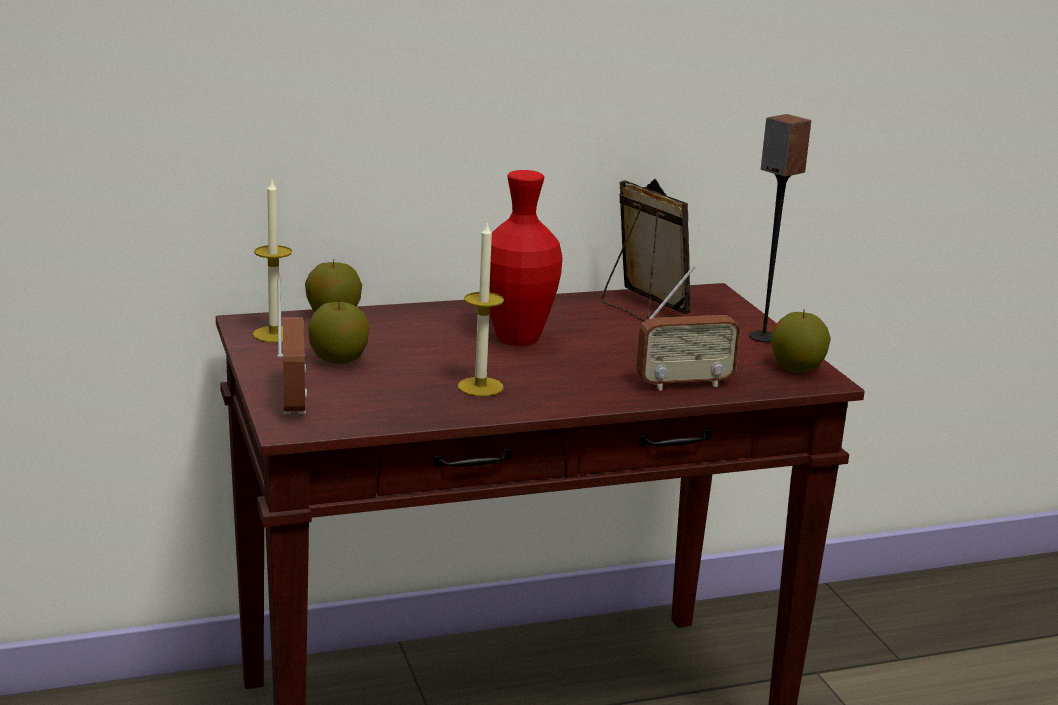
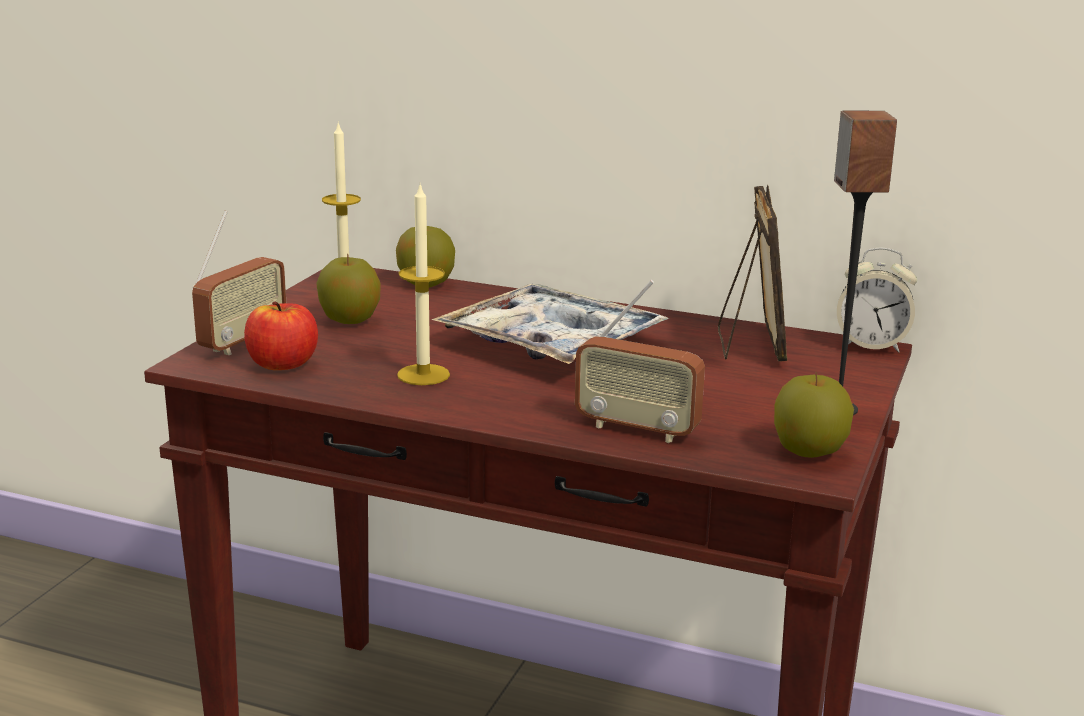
camera: 40 degrees right, 0 degrees up
(363, 408) = (282, 364): none -> apple
(517, 340) = (551, 343): red vase -> tray
(706, 289) = (871, 345): none -> alarm clock

